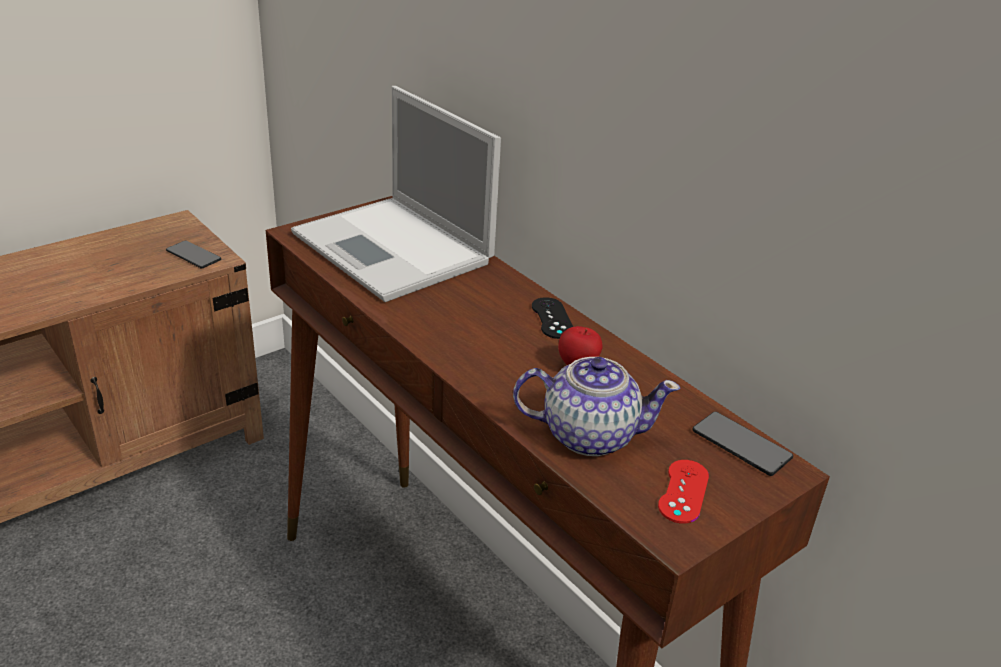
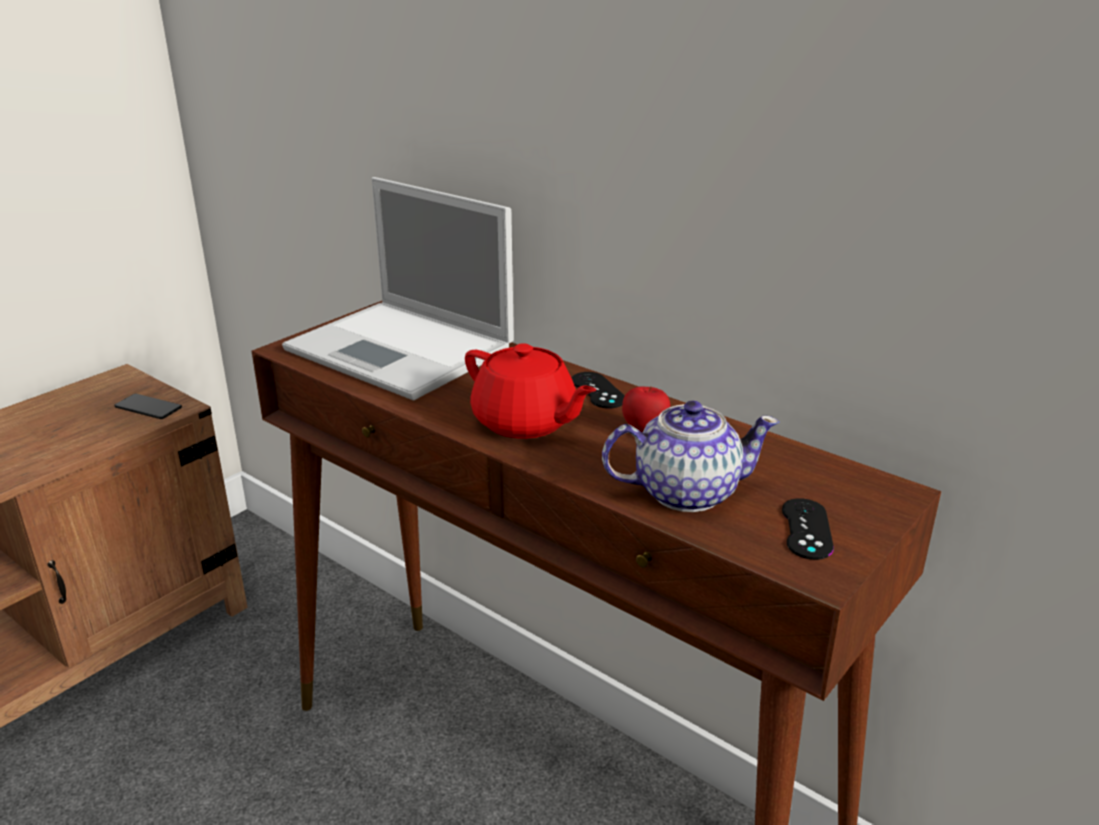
camera: 10 degrees left, 5 degrees down
(474, 340) = (526, 422): none -> red teapot
(683, 491) = (806, 529): red game controller -> black game controller
(741, 445) = (842, 476): phone -> none

